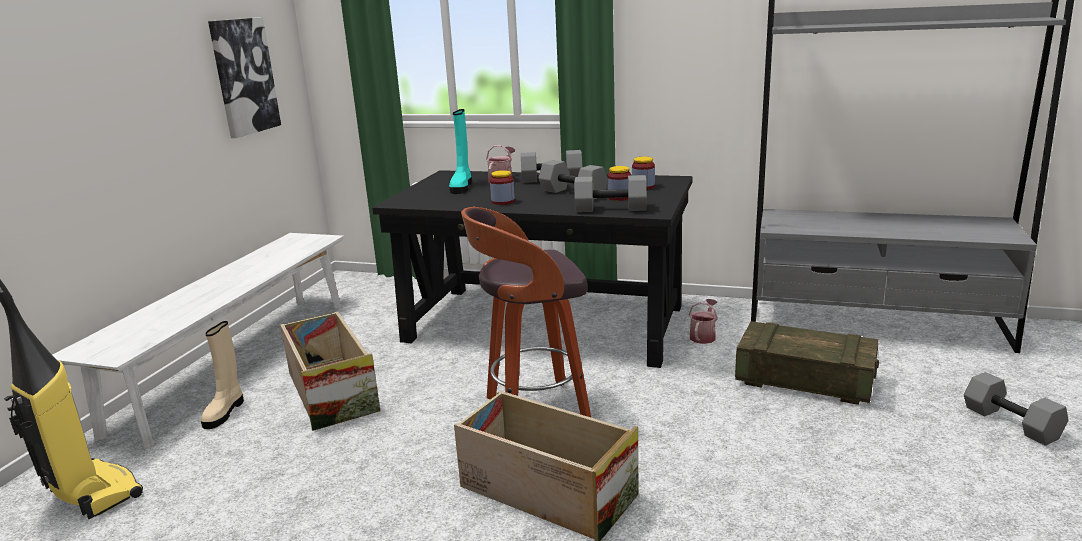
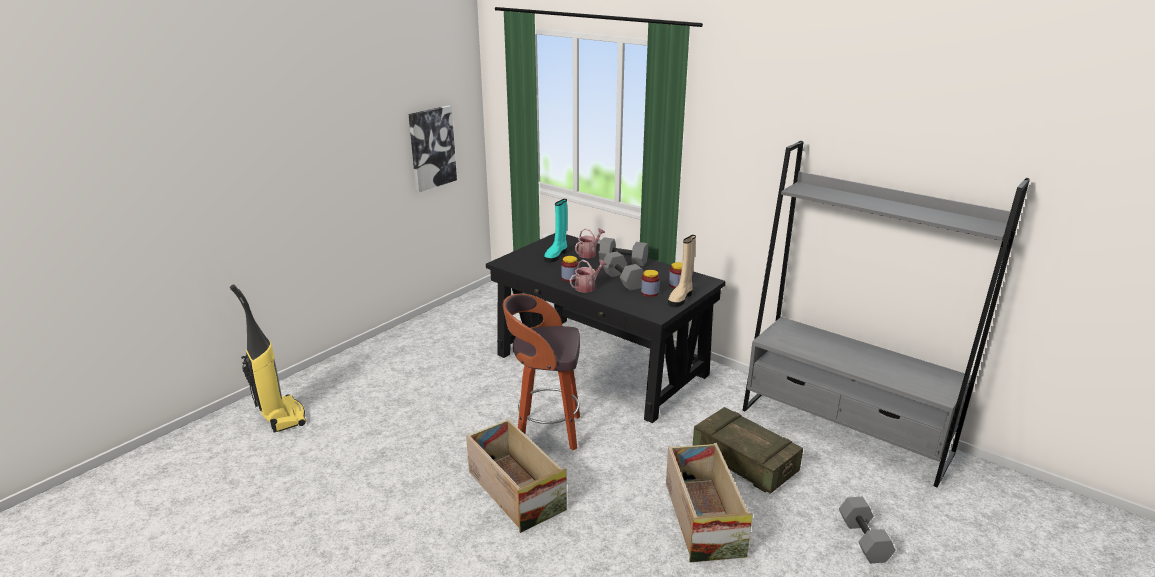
camera: 20 degrees right, 5 degrees up
(225, 412) = (369, 381): beige boot -> beige boot (681, 298)
(238, 361) = (394, 344): white bench -> none
(330, 391) = (435, 383): crate -> crate (702, 518)
(610, 209) = (631, 304): grey dumbbell -> none
(703, 336) = (704, 405): watering can -> watering can (587, 287)

